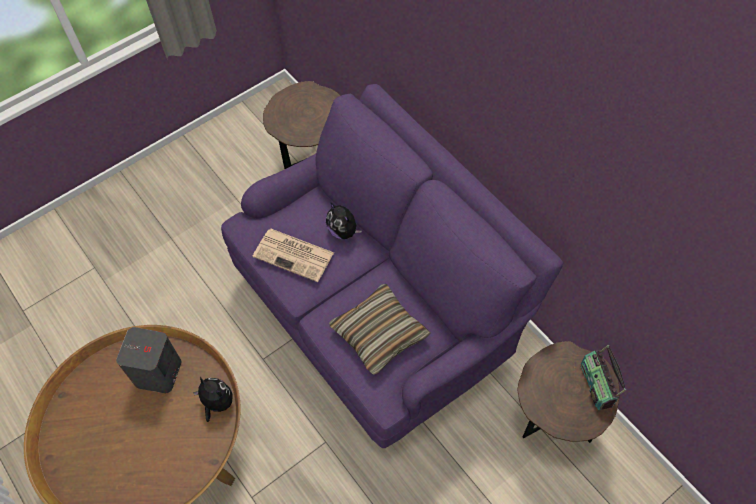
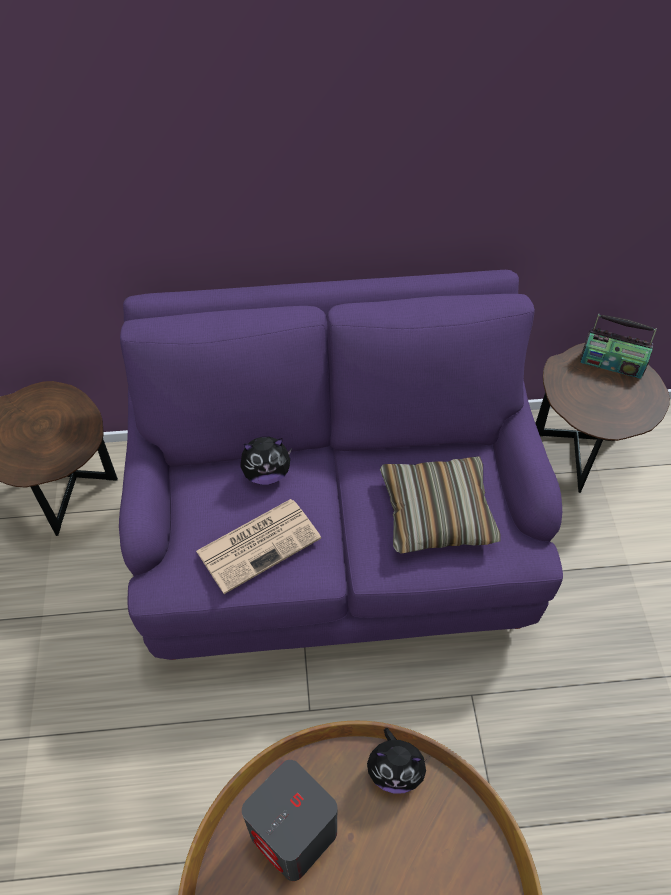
camera: 60 degrees left, 5 degrees down
(217, 403) = (395, 771): plush toy -> plush toy turned 150 degrees counterclockwise

